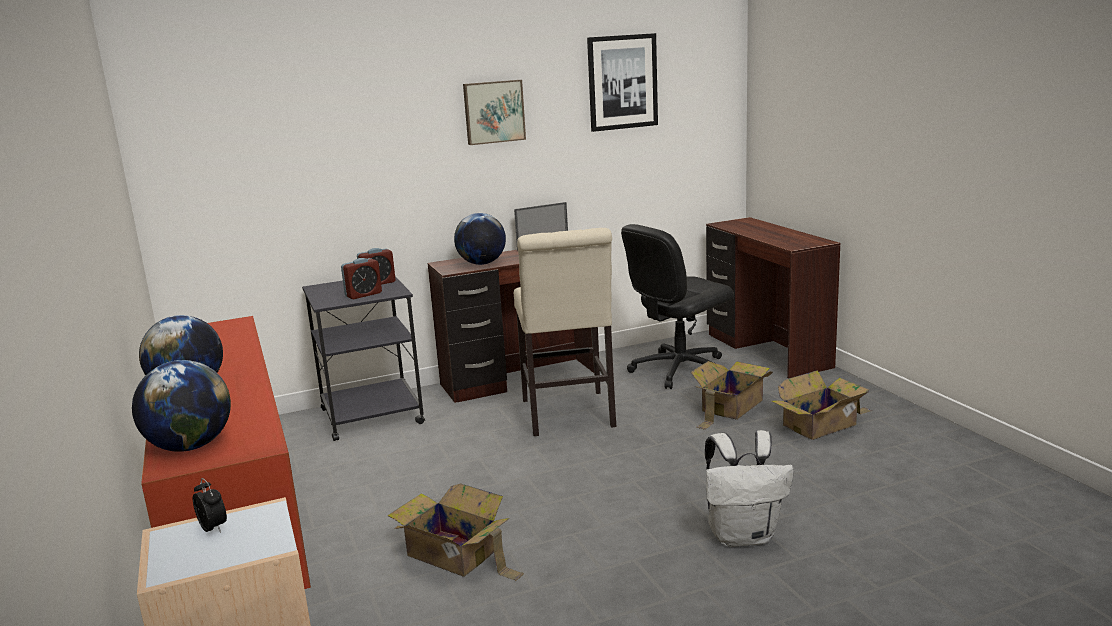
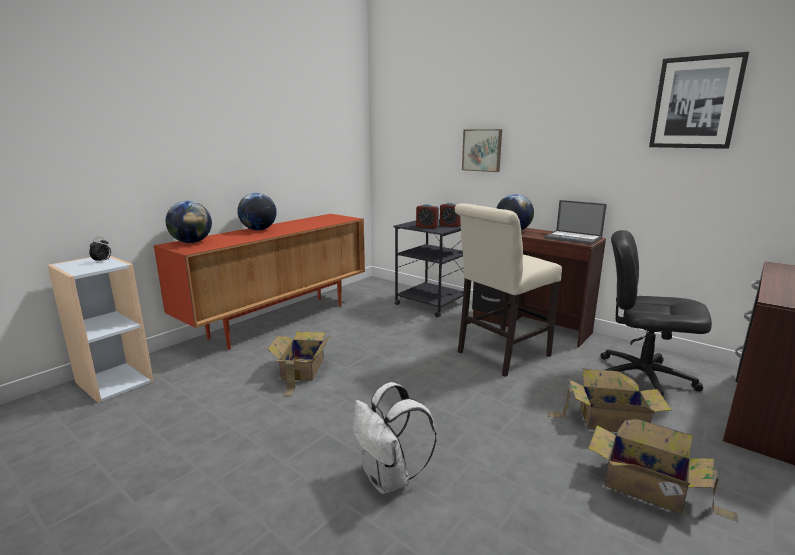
camera: 60 degrees right, 0 degrees up
(493, 112) = (563, 122): picture -> picture (482, 150)

